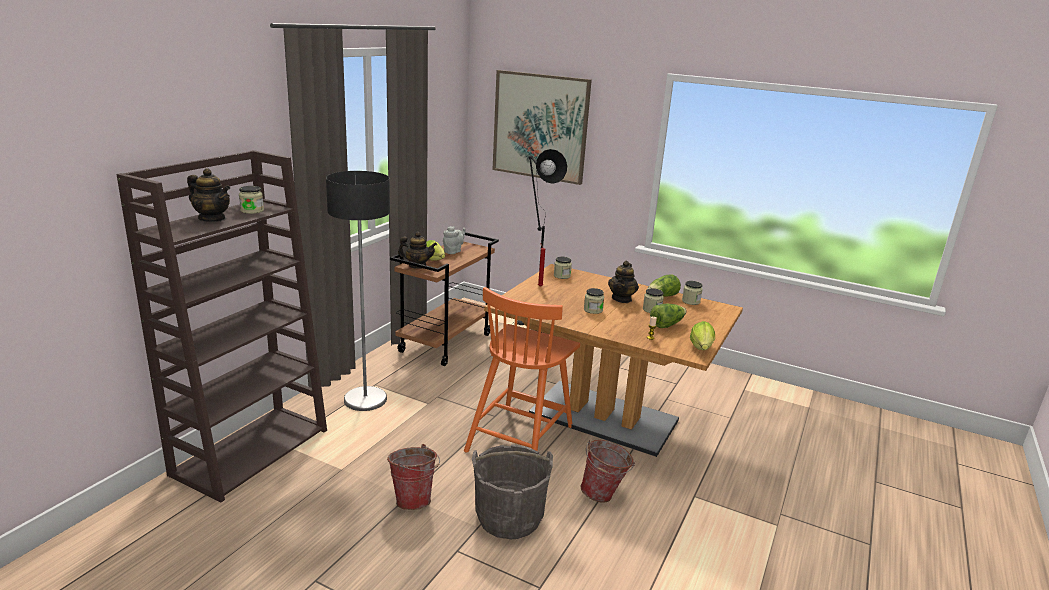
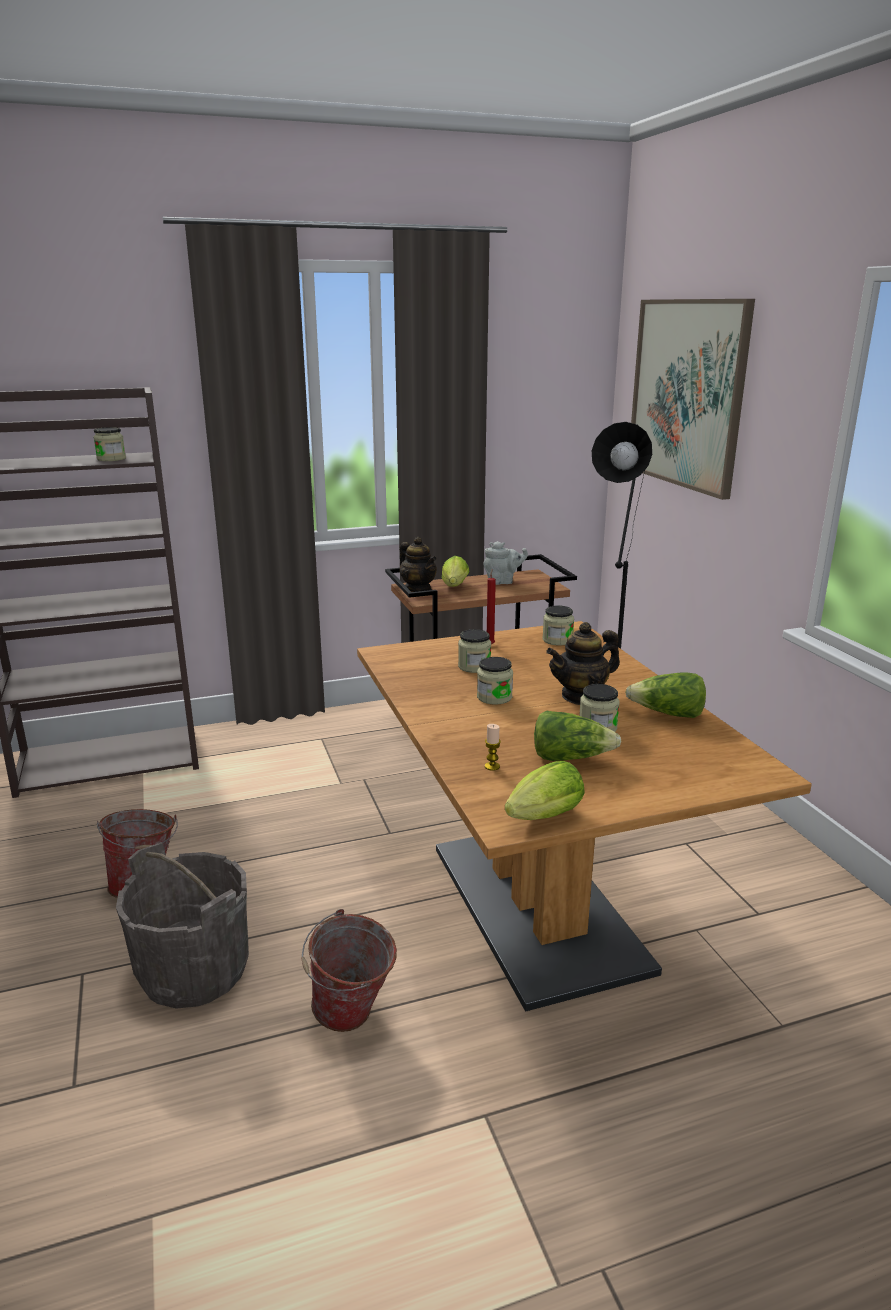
camera: 45 degrees right, 0 degrees up
(212, 219) = (54, 460): teapot -> none
(365, 399) = (286, 751): floor lamp -> none
(520, 437) = (376, 875): orange chair -> none
(691, 301) = (709, 738): jar -> jar (474, 666)

